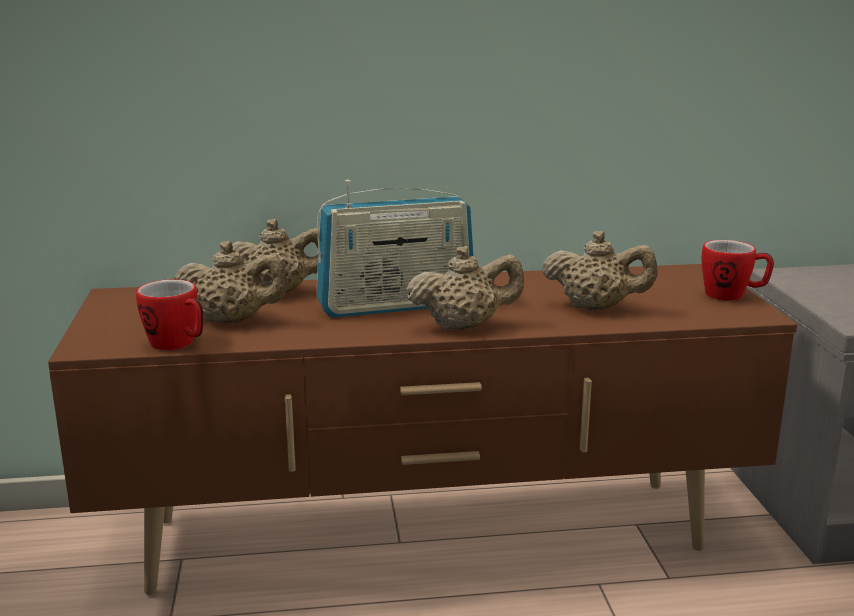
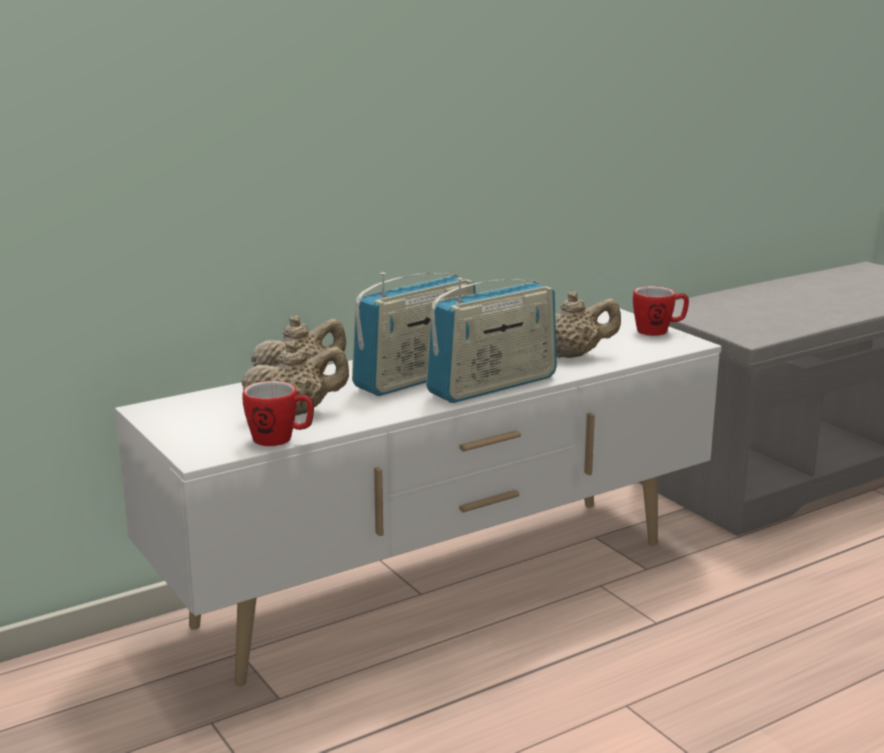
camera: 25 degrees left, 0 degrees up
(428, 537) = (442, 584): brown tv stand -> white tv stand
(464, 326) = (492, 385): beige teapot -> radio

